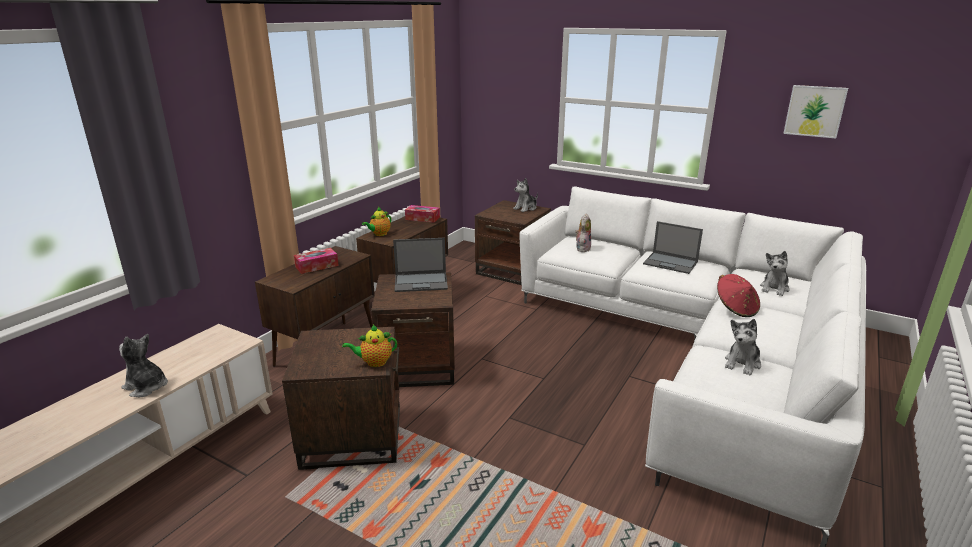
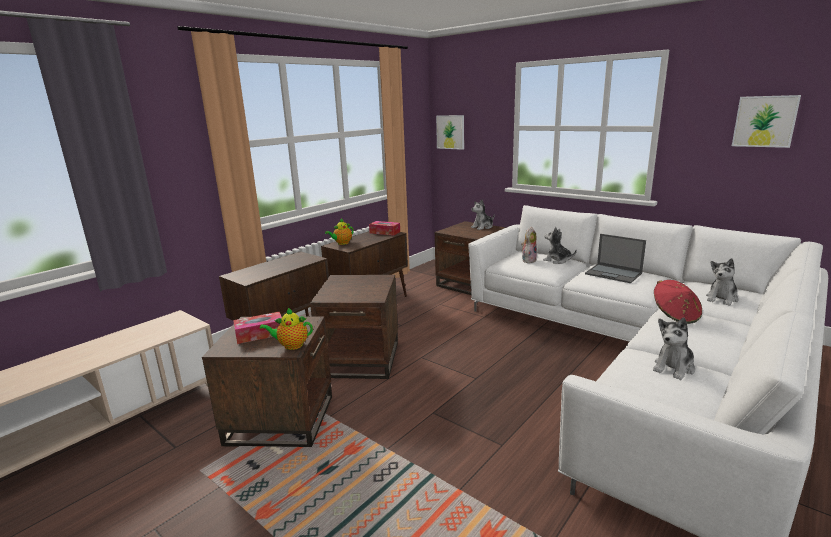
camera: 10 degrees right, 5 degrees down
(146, 387) = (93, 357): plush toy -> plush toy (557, 260)
(317, 266) = (276, 266): tissue box -> tissue box (260, 334)
(421, 282) = (365, 281): laptop -> none
(486, 98) = (450, 132): none -> picture

